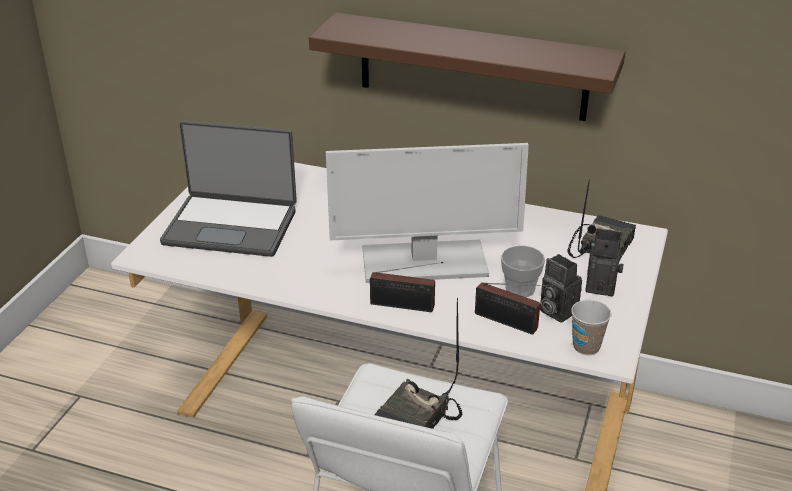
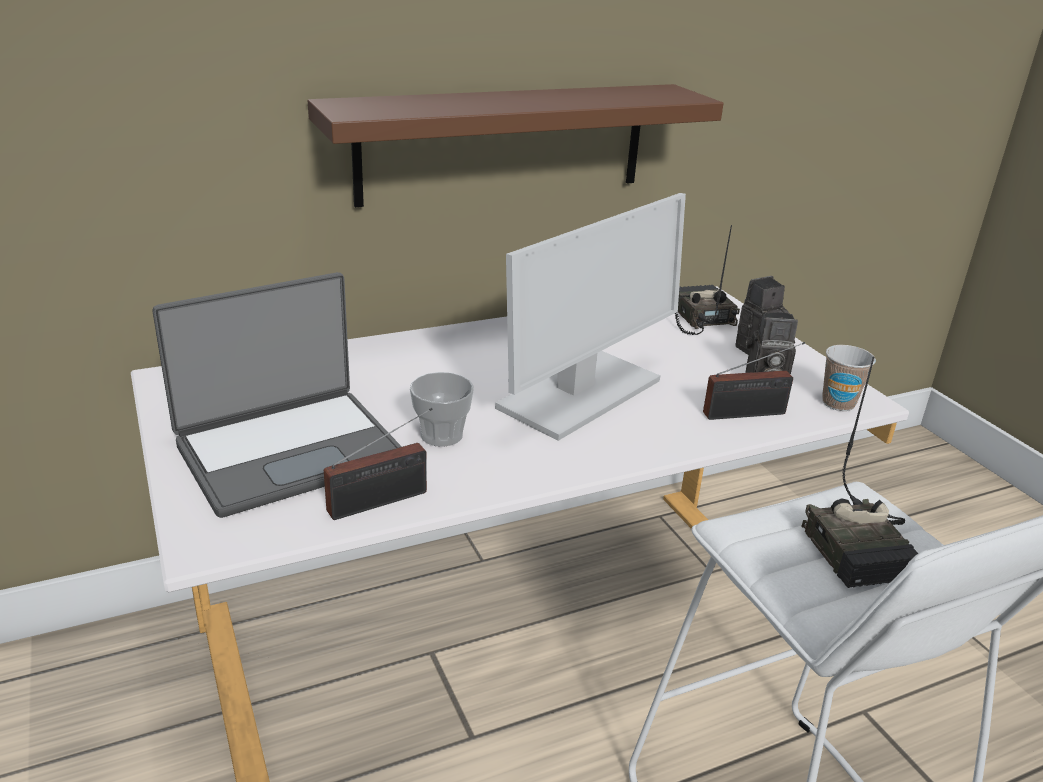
camera: 45 degrees left, 5 degrees down
(405, 306) = (637, 444): radio -> radio (383, 501)
(520, 289) = (703, 380): cup -> cup (441, 435)

